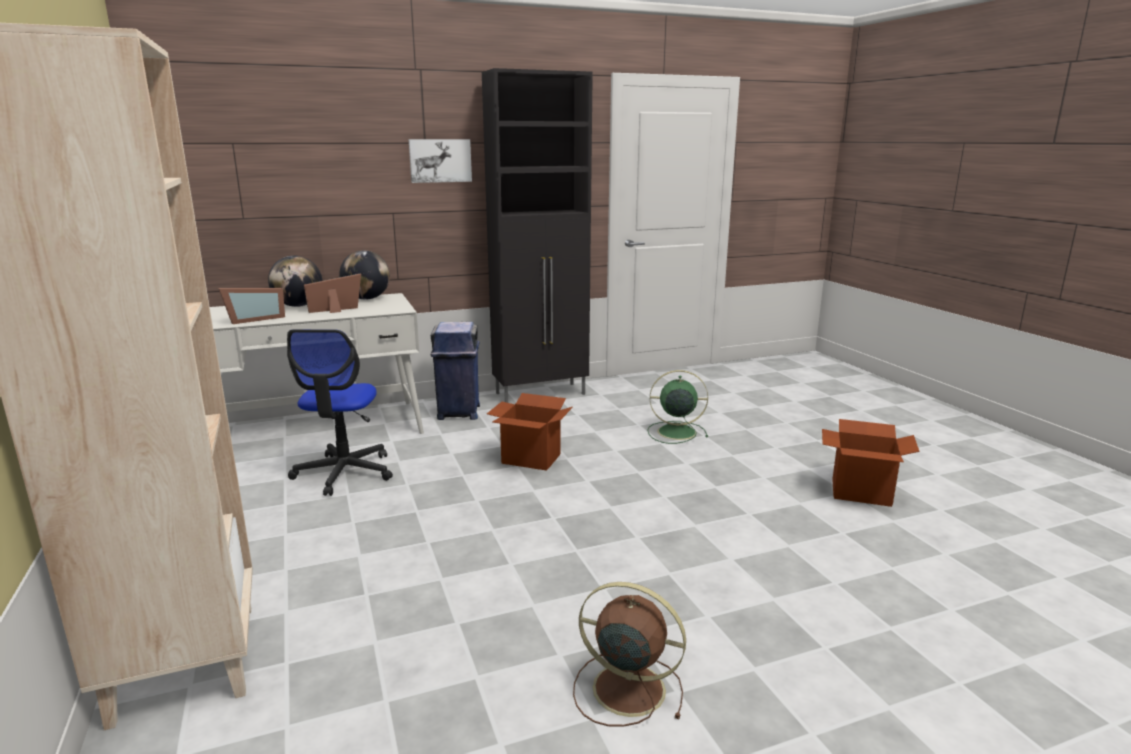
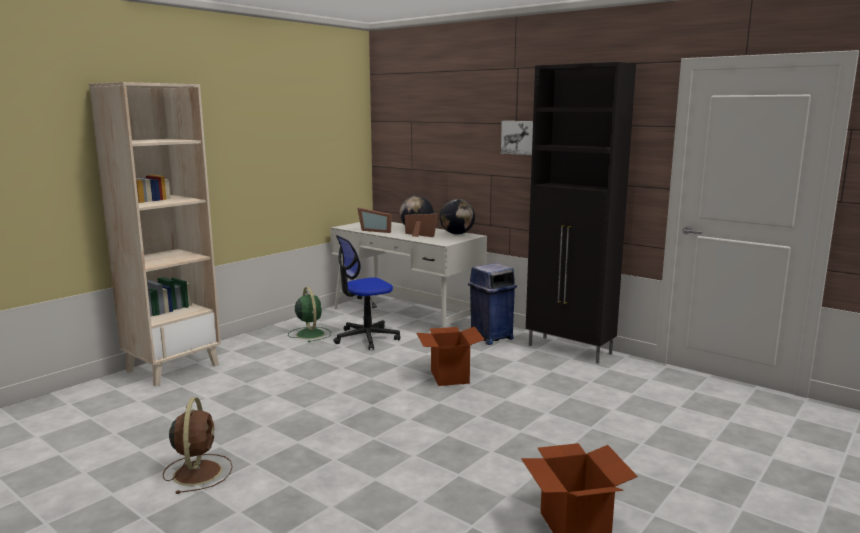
camera: 60 degrees right, 5 degrees down
(674, 432) = (577, 413): green fan -> green fan (310, 334)

